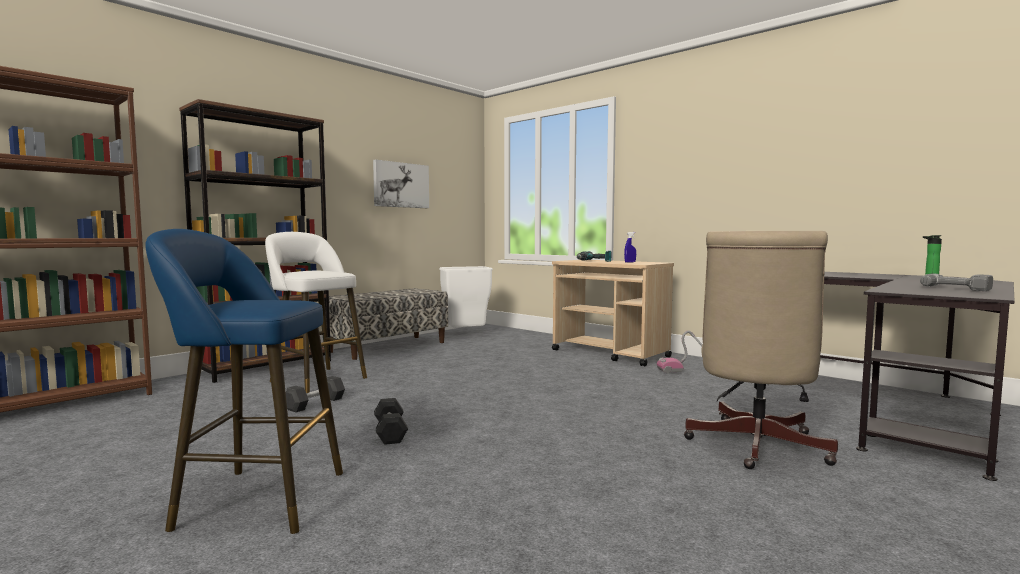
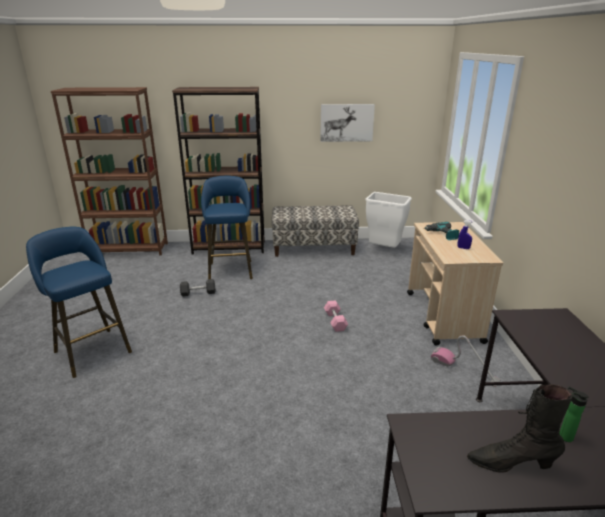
camera: 45 degrees right, 20 degrees up
(315, 379) = (230, 269): white stool -> blue stool
(390, 432) = (188, 333): grey dumbbell -> none
(536, 377) = (335, 321): none -> pink dumbbell
(754, 448) = (318, 465): beige office chair -> none
(957, 288) = (510, 463): power drill -> black boot

